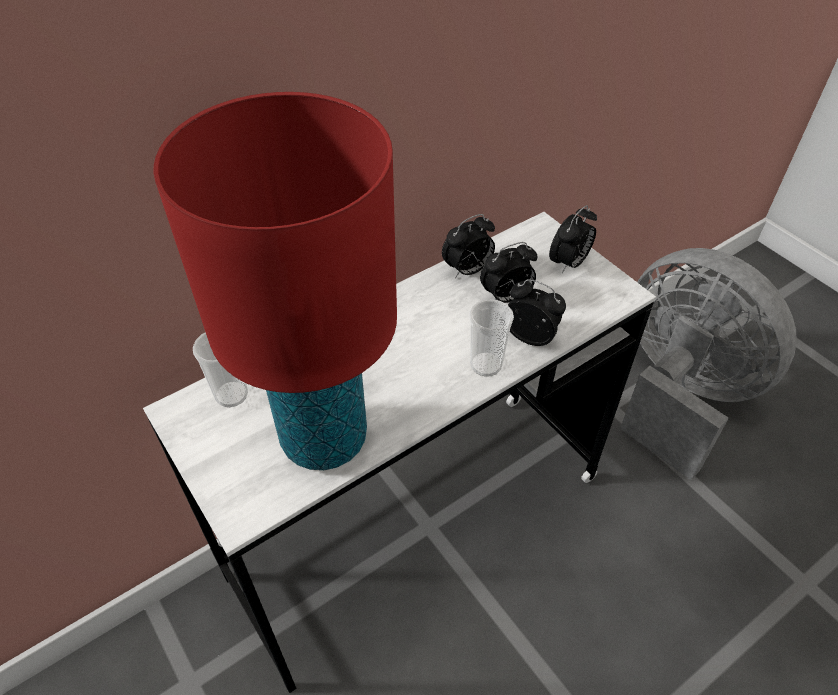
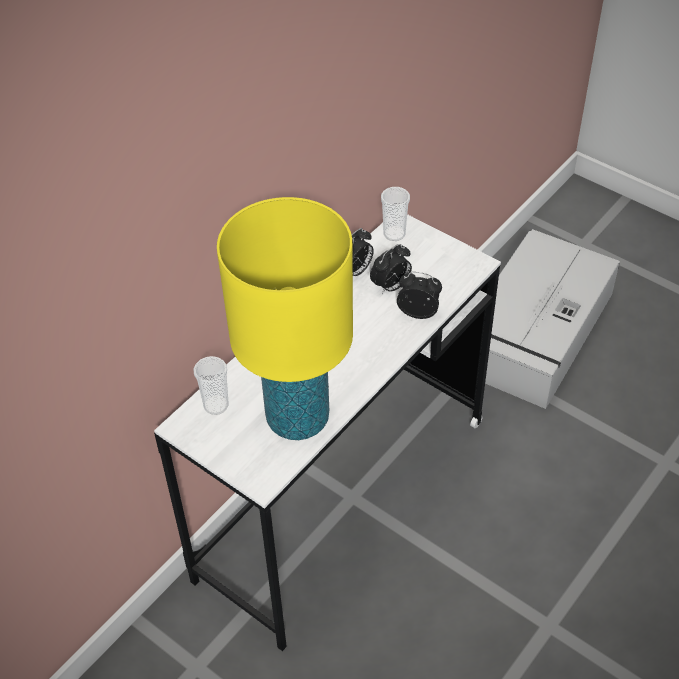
camera: 15 degrees left, 0 degrees up
(323, 439) = (297, 419): red table lamp -> yellow table lamp
(486, 365) = (393, 340): cup -> cup (394, 234)
(569, 263) = (429, 249): alarm clock -> none
(678, 393) = (534, 333): grey fan -> grey storage box

